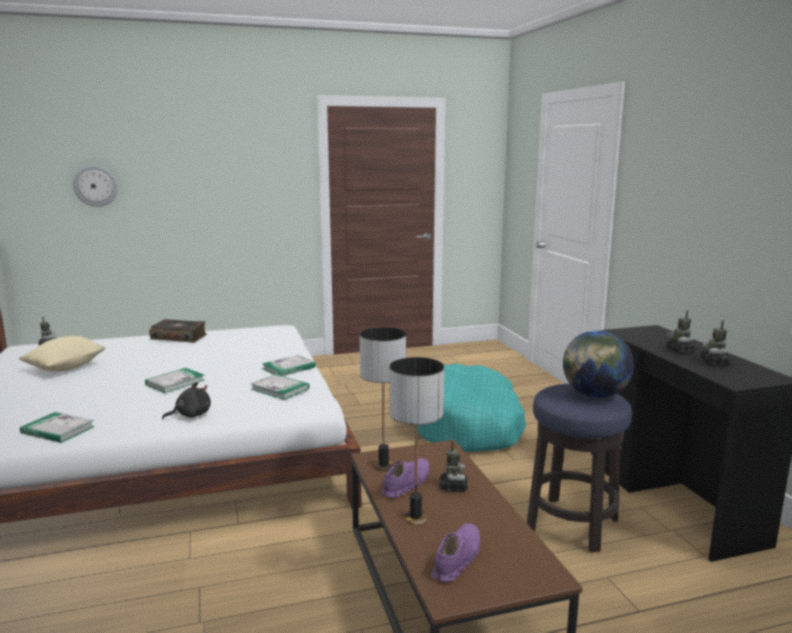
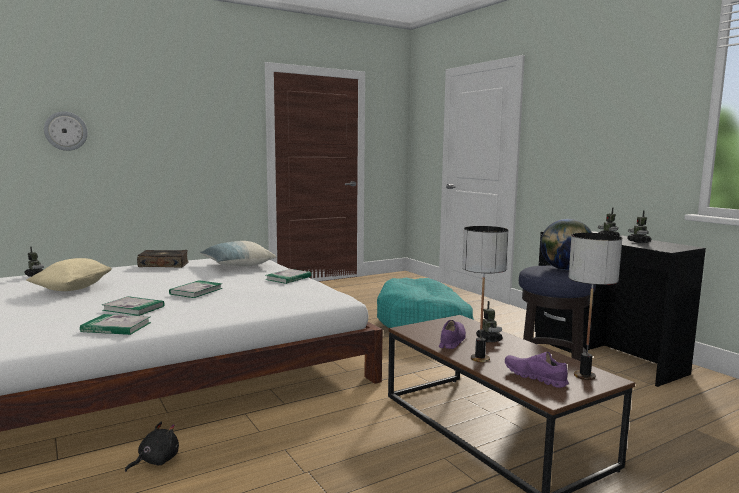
camera: 15 degrees left, 5 degrees down
(191, 415) = (235, 310): black plush toy -> black plush toy (156, 461)
(252, 343) = (237, 266): none -> pillow
(280, 389) = (297, 289): book -> book (133, 308)
(383, 466) = (423, 333): table lamp -> table lamp (585, 376)
(456, 559) = (534, 377): purple shoe -> purple shoe turned 60 degrees counterclockwise

